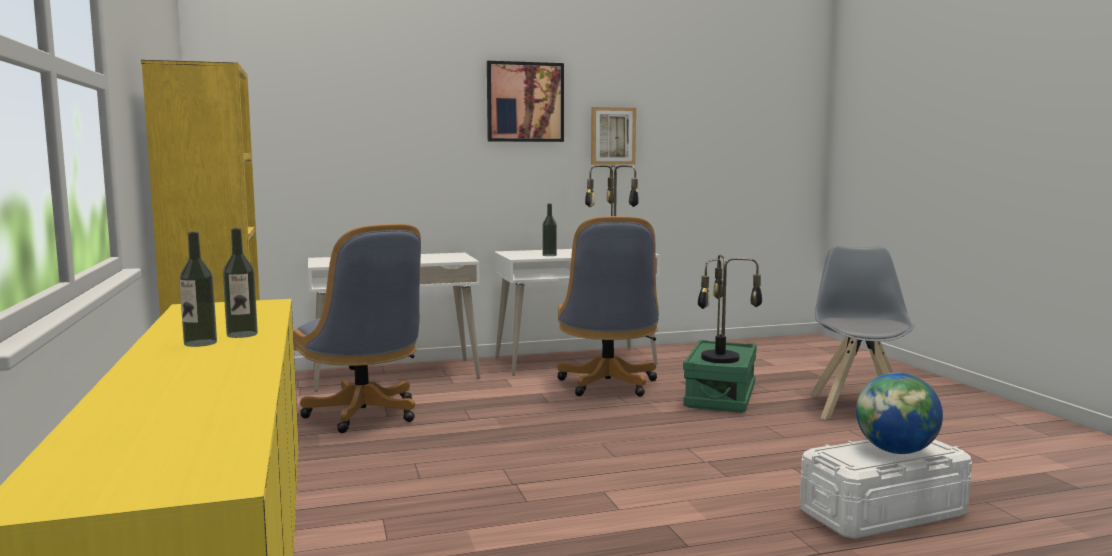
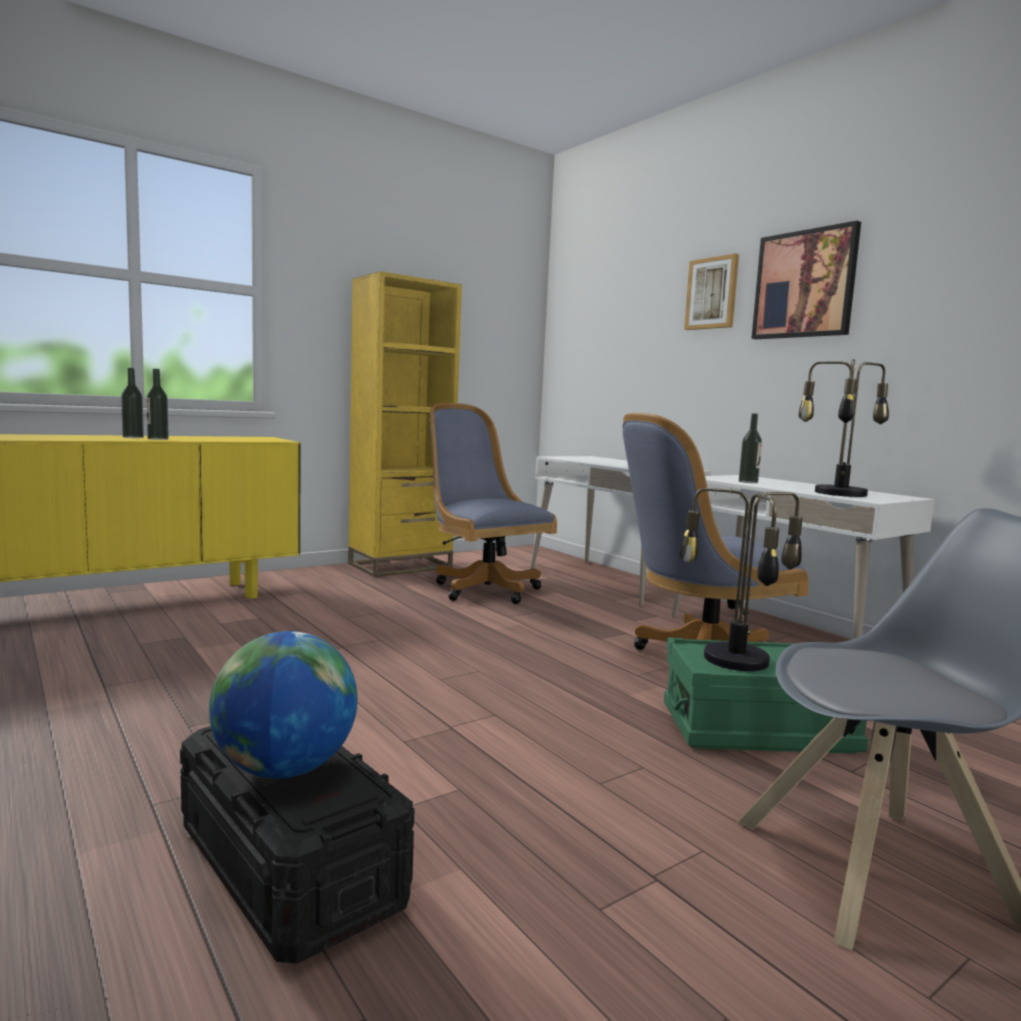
camera: 70 degrees right, 0 degrees up
(367, 417) = (481, 588): blue office chair -> blue office chair turned 105 degrees clockwise
(612, 136) = (930, 321): picture -> picture (712, 293)
(883, 513) = (289, 866): white storage box -> black storage box

